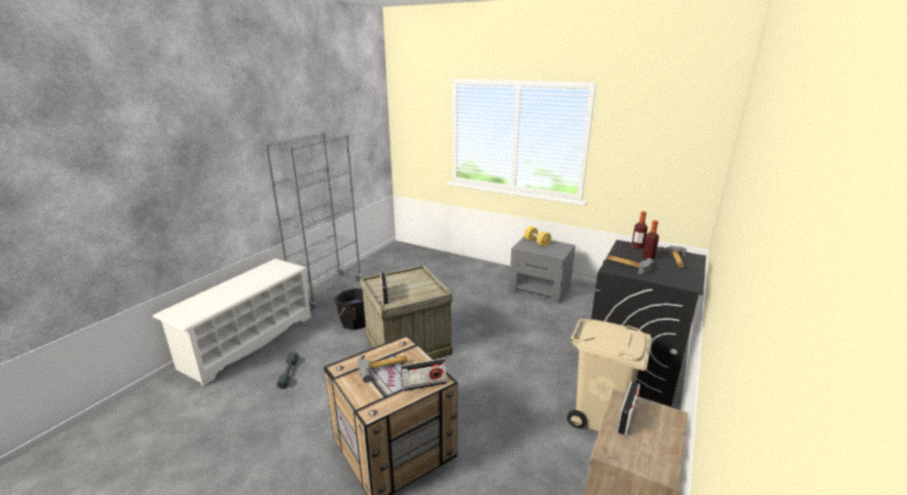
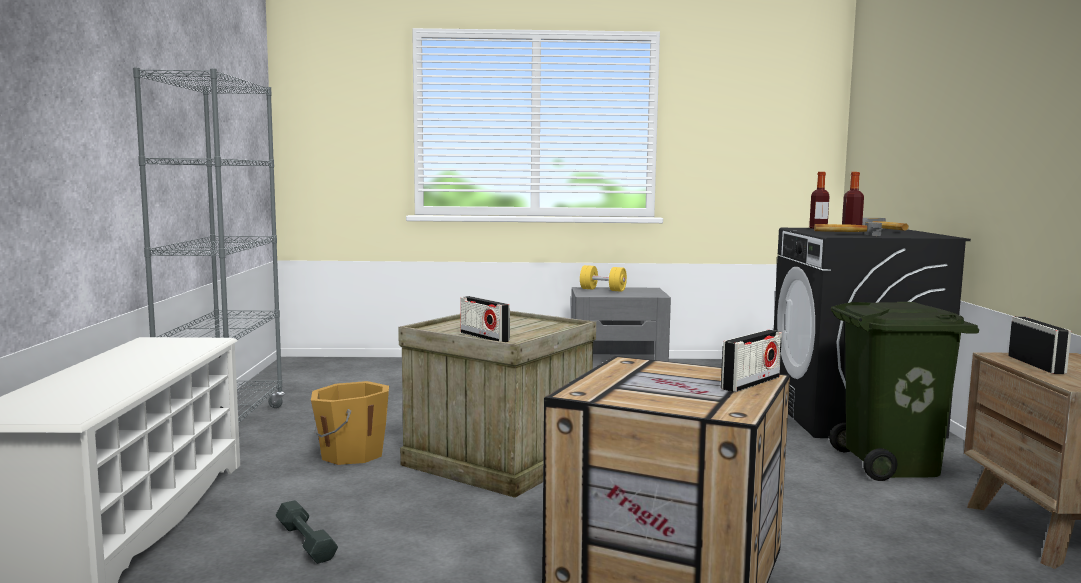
camera: 30 degrees left, 15 degrees down
(355, 322) = (350, 454): black bucket -> orange bucket
(384, 368) = (654, 382): hammer -> none
(600, 417) = (892, 465): beige trash can -> green trash can

